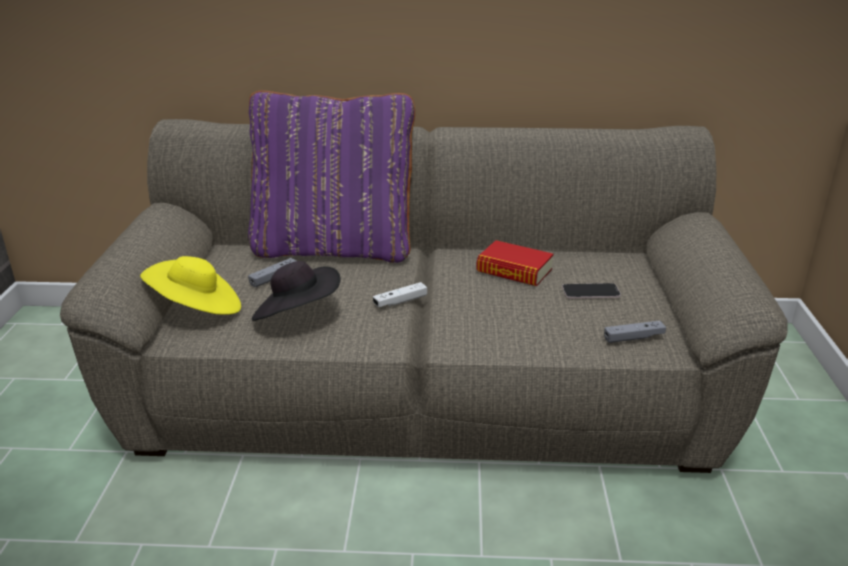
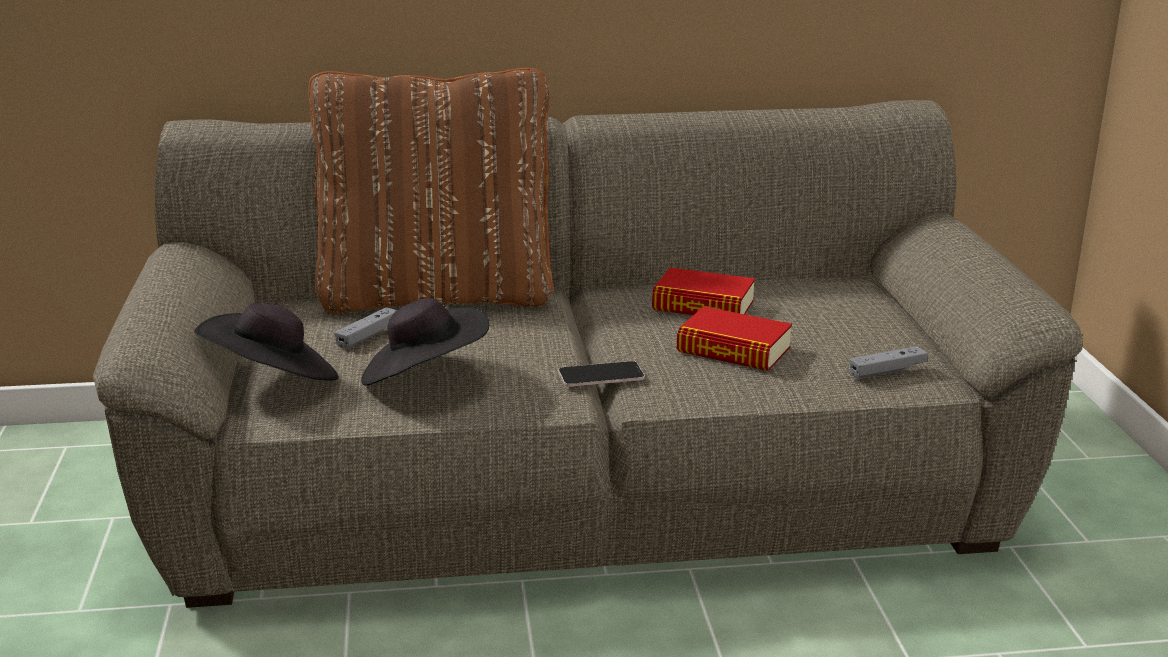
camera: 10 degrees left, 5 degrees down
(197, 309) = (273, 381): yellow hat -> black hat
(334, 248) = (437, 295): purple pillow -> brown pillow
(400, 301) = (561, 352): white game controller -> none
(523, 310) = (733, 350): none -> book
(590, 292) = (814, 323): phone -> phone (601, 375)

